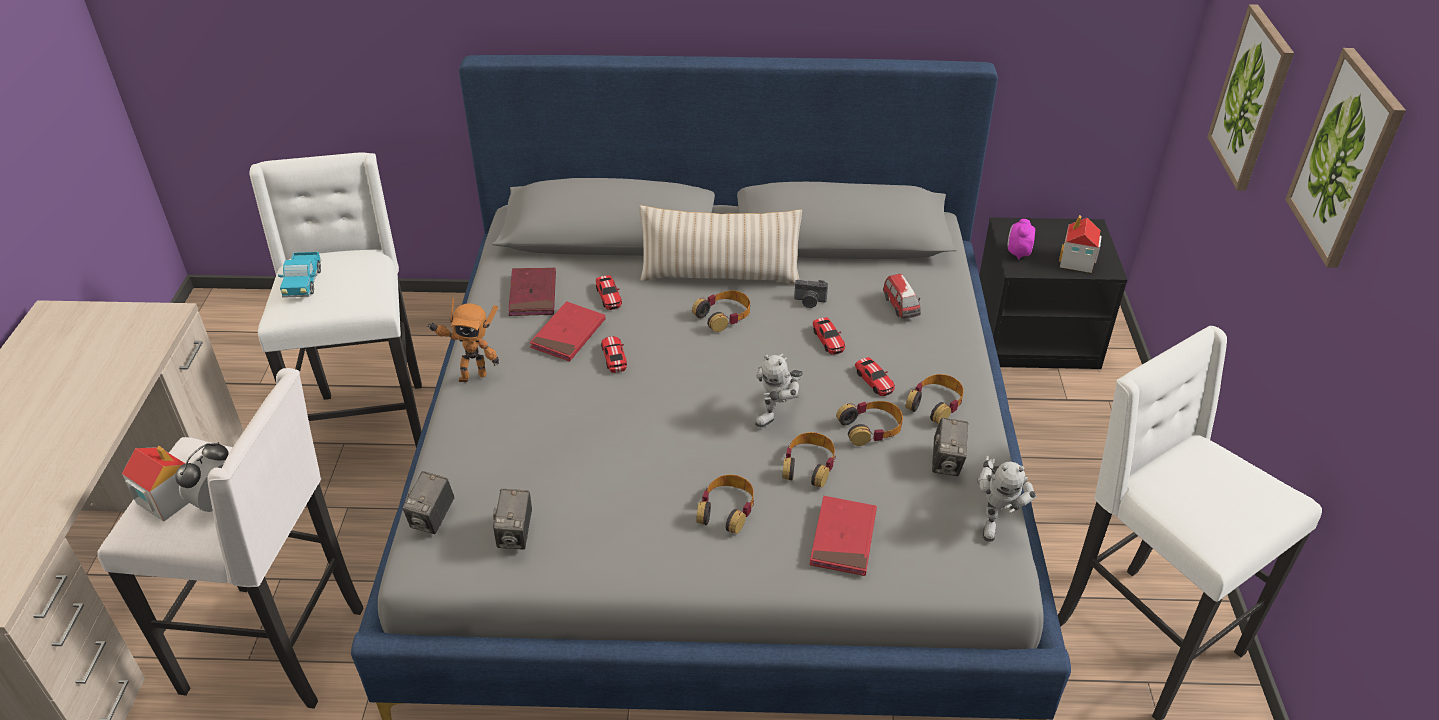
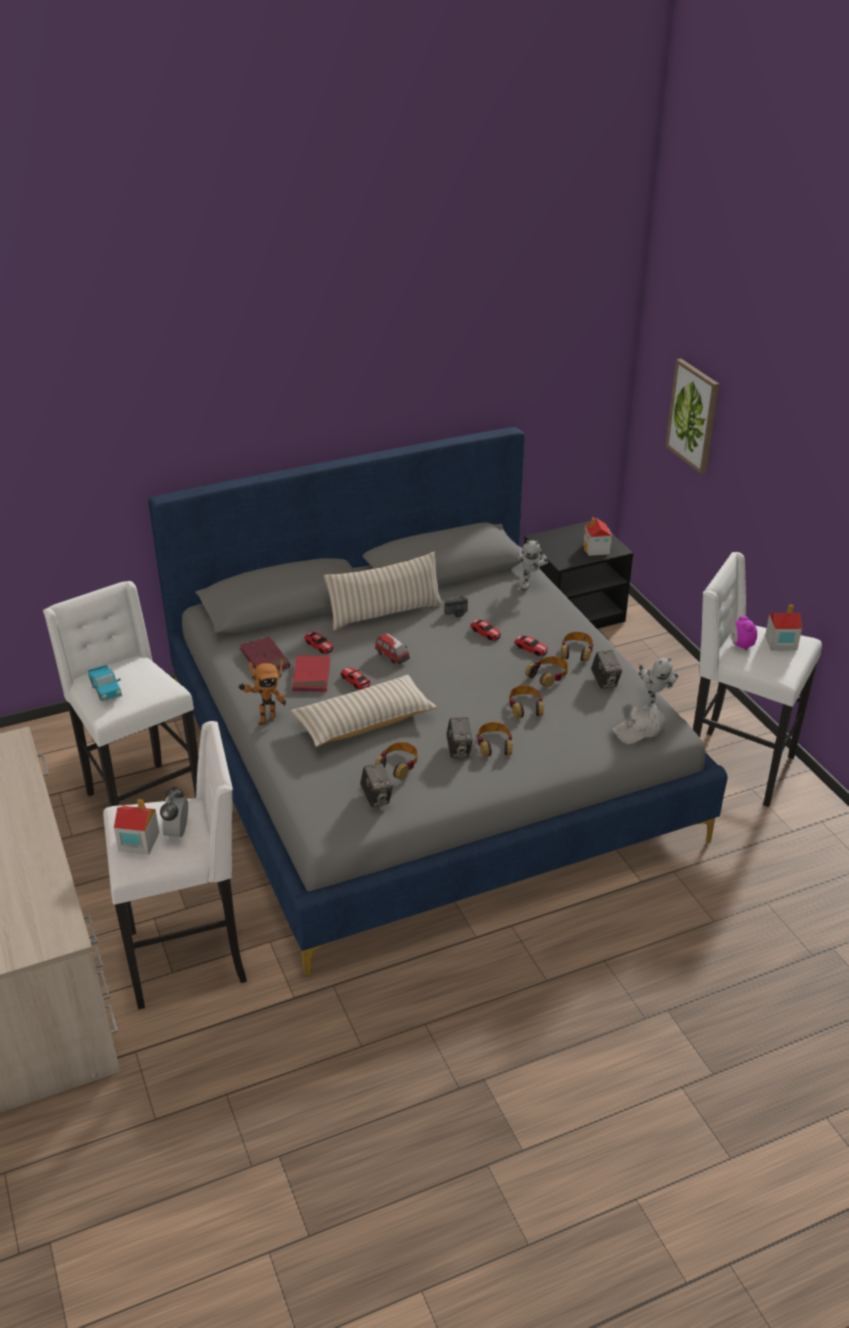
camera: 25 degrees left, 5 degrees down
(433, 519) = (314, 806): camera -> camera (459, 750)
(583, 418) = (364, 721): none -> beige pillow
(723, 315) = (407, 636): headphones -> headphones (398, 765)
(779, 415) = (487, 685): toy robot -> toy robot (530, 583)
(843, 538) = (574, 738): red book -> none
(901, 307) = (517, 601): toy car -> toy car (392, 656)
(946, 559) = (639, 731): none -> white cap
(1018, 253) = (557, 553): alarm clock -> alarm clock (741, 645)
(1244, 490) = (780, 643): none -> toy house
(1345, 159) = (776, 437): picture -> none

